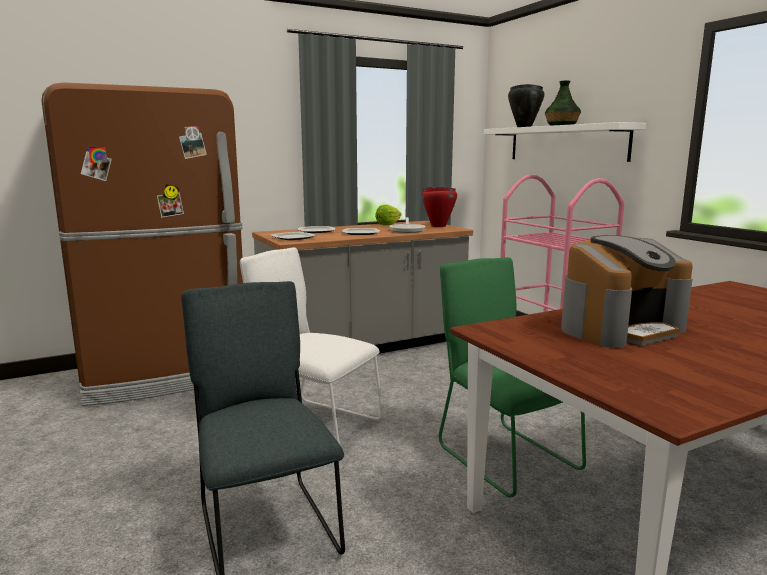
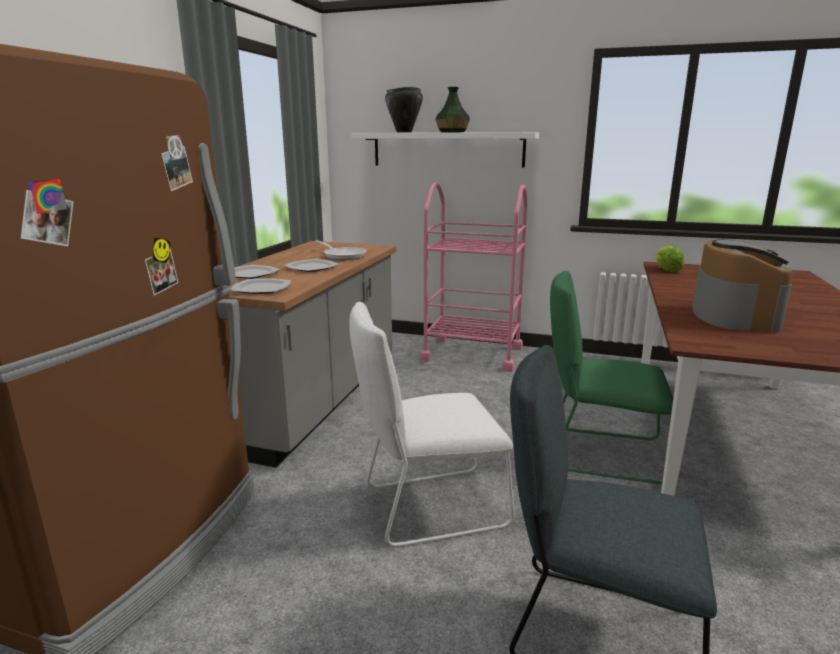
camera: 45 degrees left, 5 degrees up
(388, 224) = (294, 251): lettuce -> lettuce (666, 270)
(438, 226) = (352, 246): red cooking pot -> none

